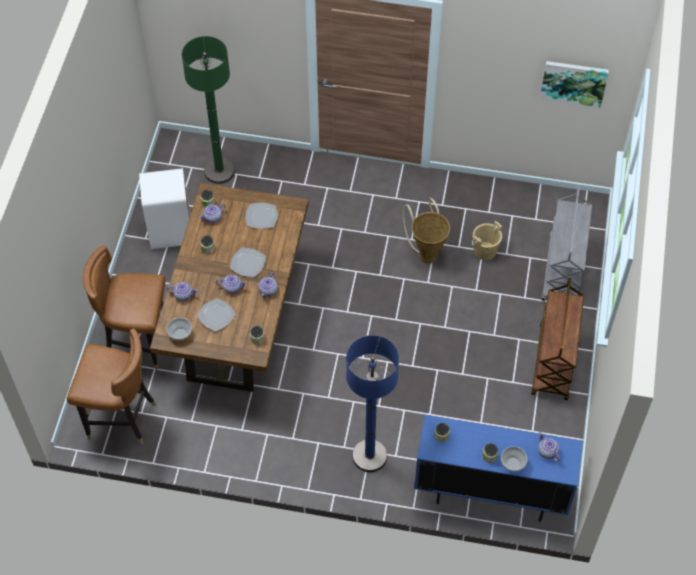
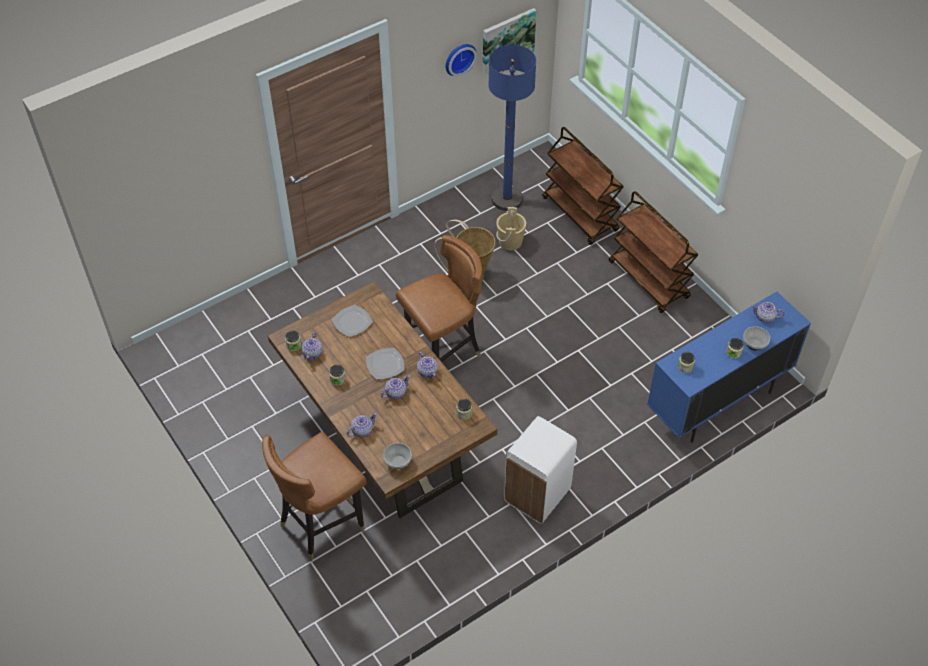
camera: 45 degrees left, 5 degrees down
(121, 418) = (380, 595): brown chair -> brown chair (443, 353)
(171, 232) = (246, 417): white trash can -> white trash can (538, 495)
(216, 316) = (409, 424): plate -> none
(219, 171) = (230, 339): green floor lamp -> none
(369, 456) = (606, 451): blue floor lamp -> blue floor lamp (507, 199)
(515, 71) = (459, 58): none -> wall clock
(562, 271) = (580, 215): grey cart -> brown cart

